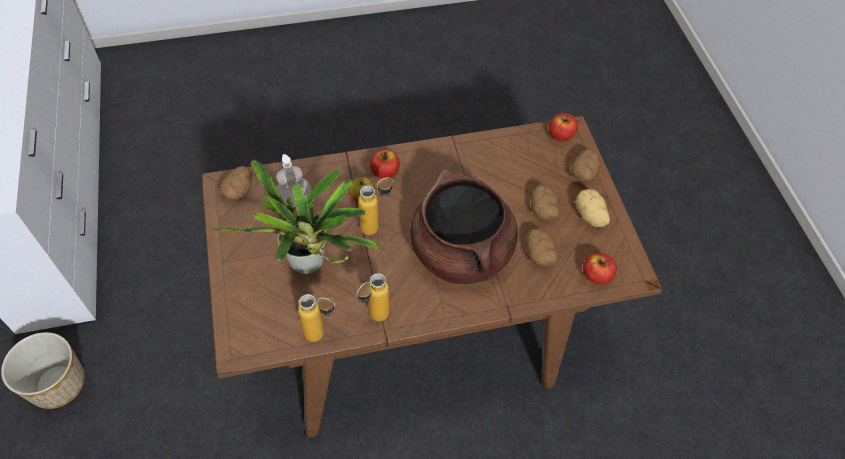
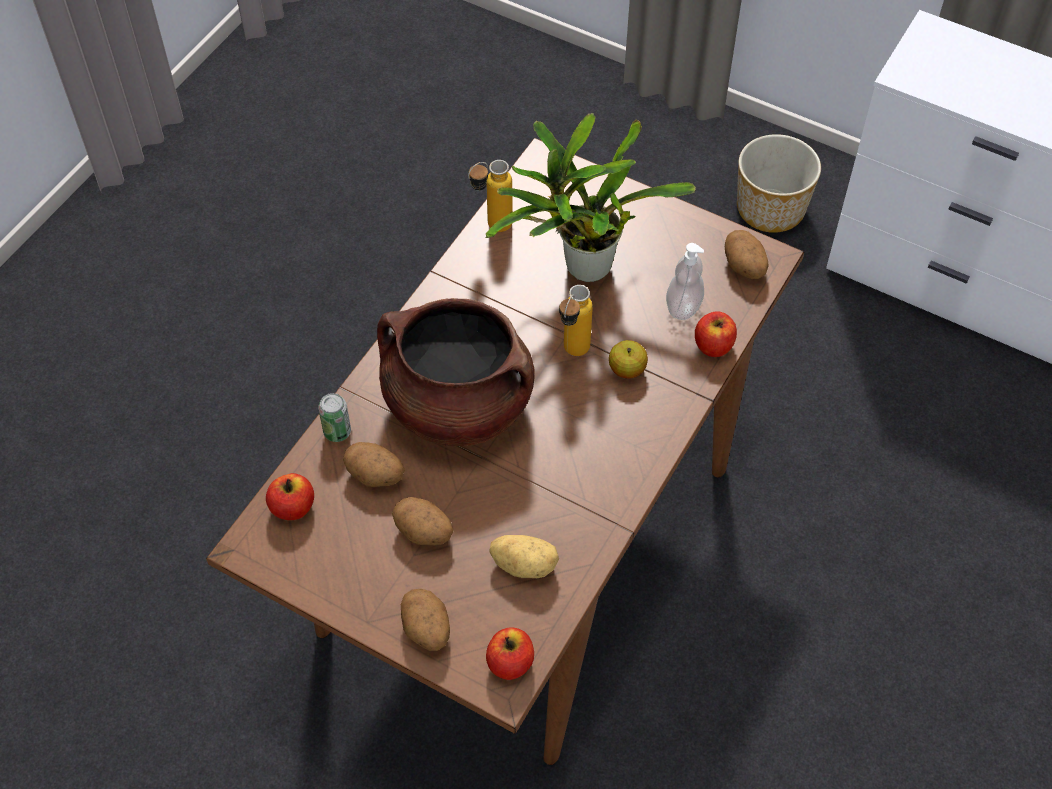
camera: 135 degrees right, 0 degrees up
(373, 318) = (465, 276): bottle -> none
(385, 172) = (641, 416): apple -> apple (713, 345)
(536, 293) = (337, 432): none -> can
(589, 216) = (364, 574): potato -> potato (524, 564)

